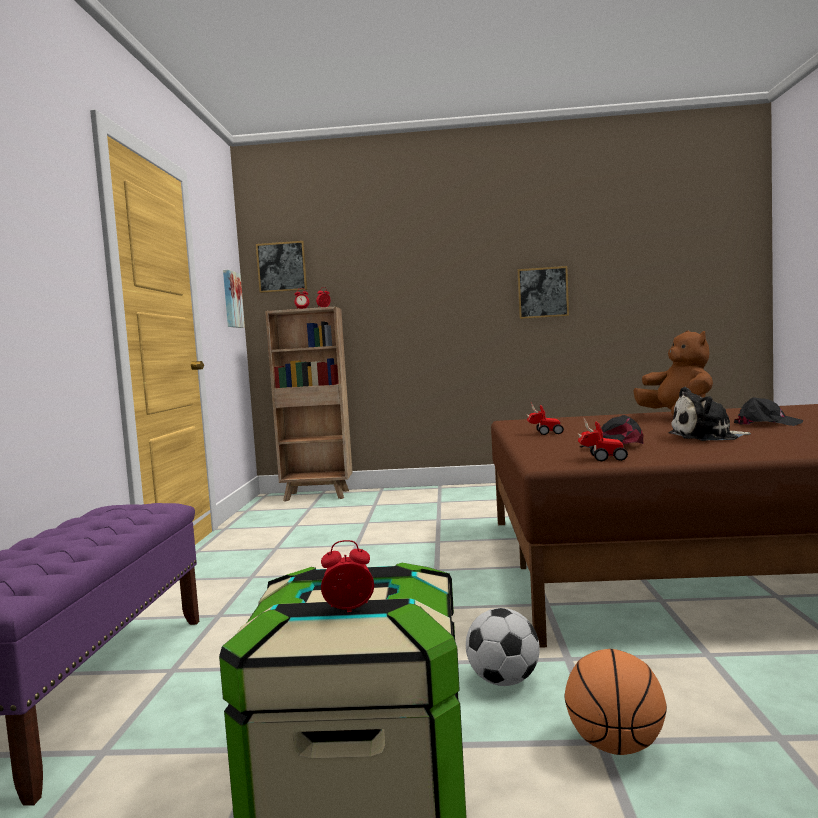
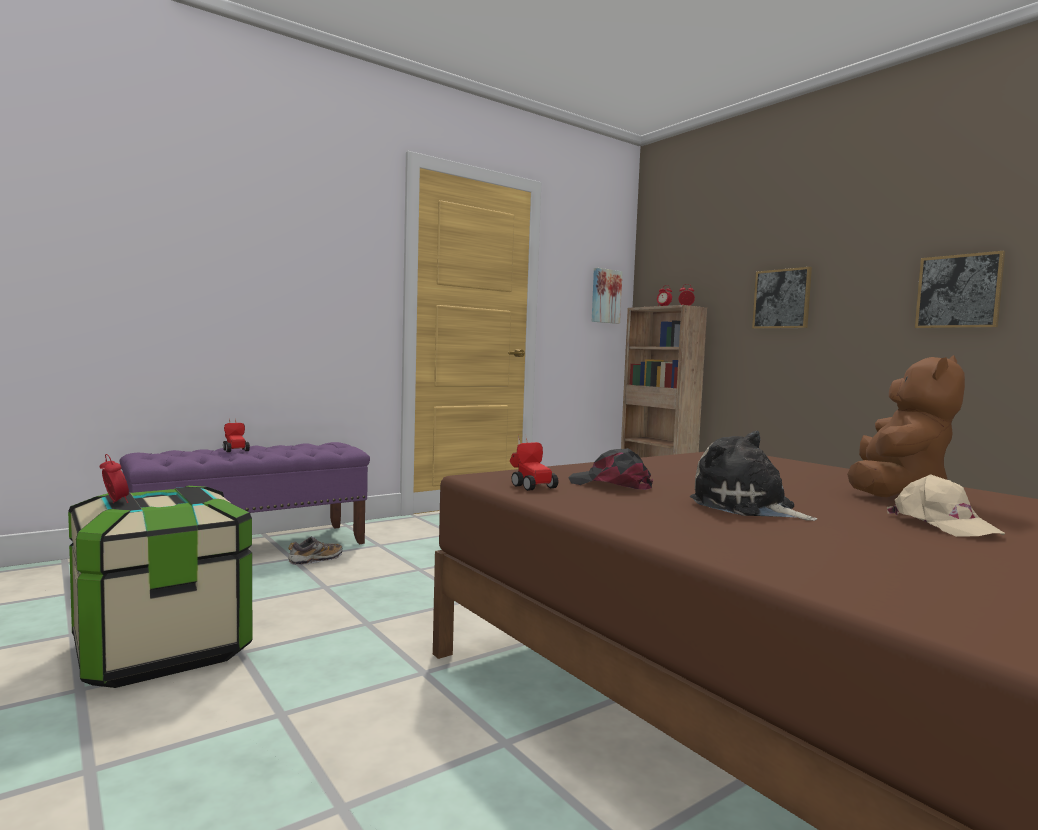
camera: 50 degrees right, 0 degrees up
(205, 657) = (315, 560): none -> shoe
(282, 267) = (665, 263): picture -> picture (782, 299)
(503, 681) = (357, 655): football -> none
(544, 433) = (664, 464): toy car -> toy car (235, 450)
(615, 746) = (276, 721): basketball -> none
(766, 424) = (942, 524): black cap -> beige cap

